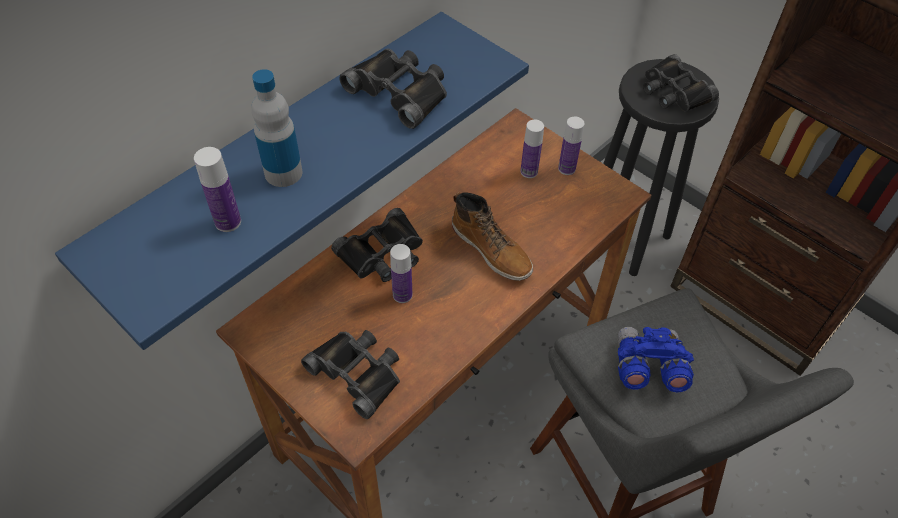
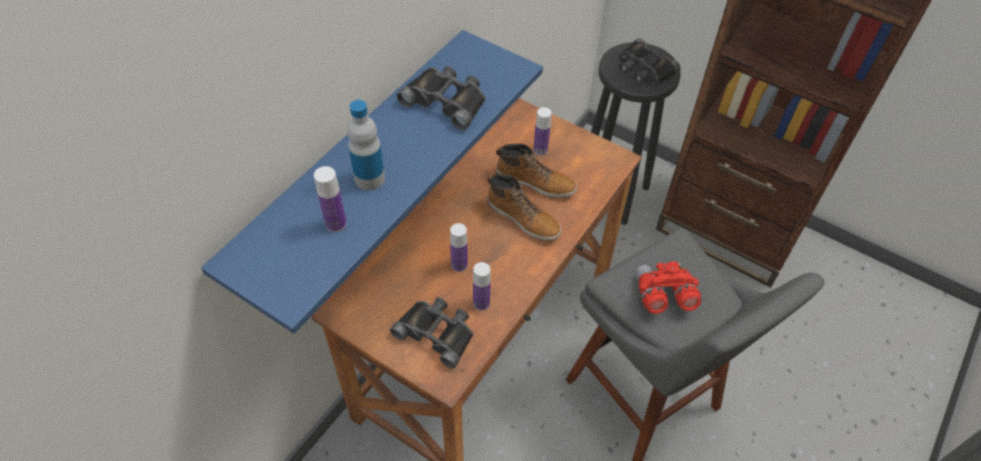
camera: 10 degrees left, 0 degrees up
(383, 253) = (435, 233): black binoculars -> none
(515, 208) = (535, 182): none -> boot
(566, 168) = (570, 143): bottle -> bottle (481, 303)
(647, 368) = (663, 296): blue binoculars -> red binoculars

